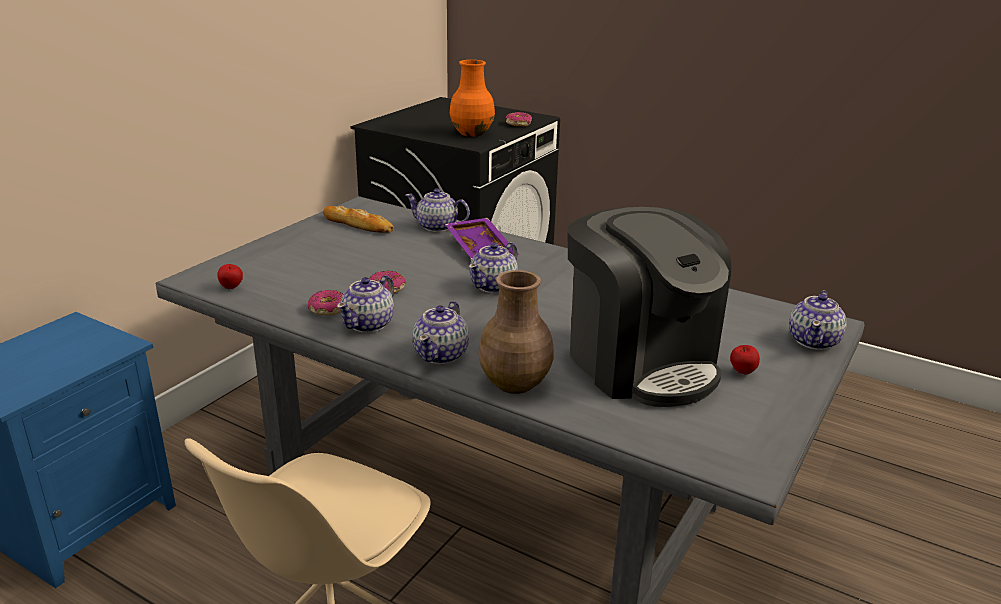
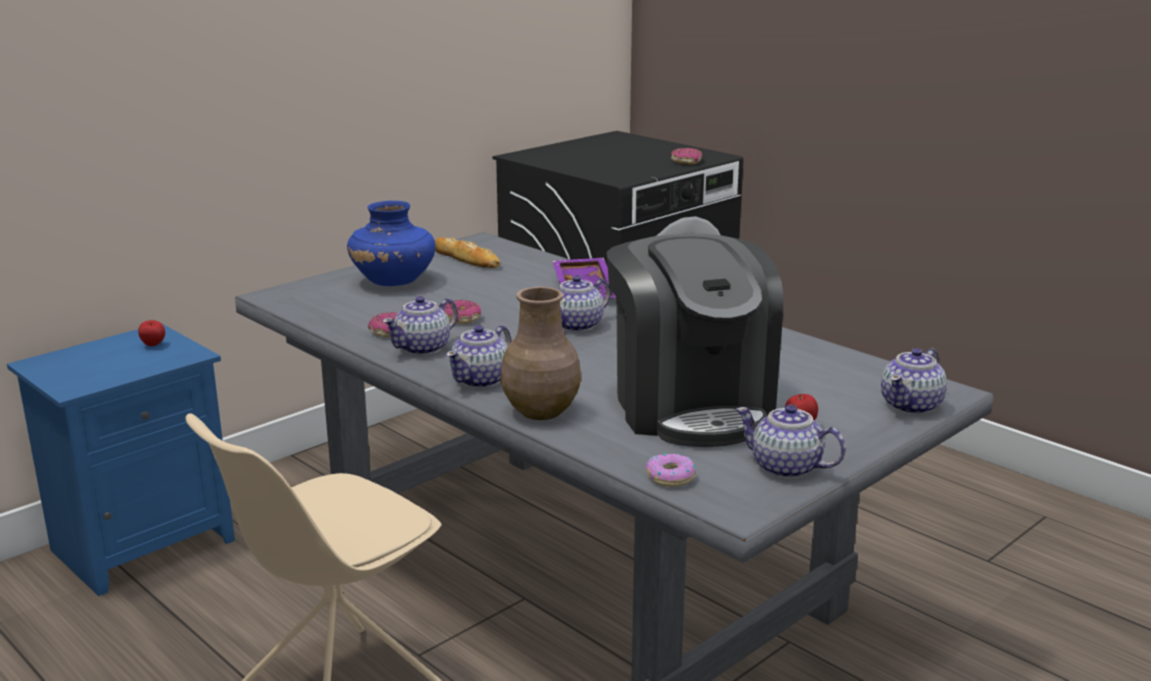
camera: 15 degrees right, 5 degrees down
(232, 288) = (305, 306): apple -> apple (153, 345)
(304, 254) = (394, 282): none -> blue vase
(437, 227) = (551, 266): teapot -> teapot (786, 468)
(471, 133) = (623, 169): orange vase -> none
(670, 444) = (670, 477): none -> donut

